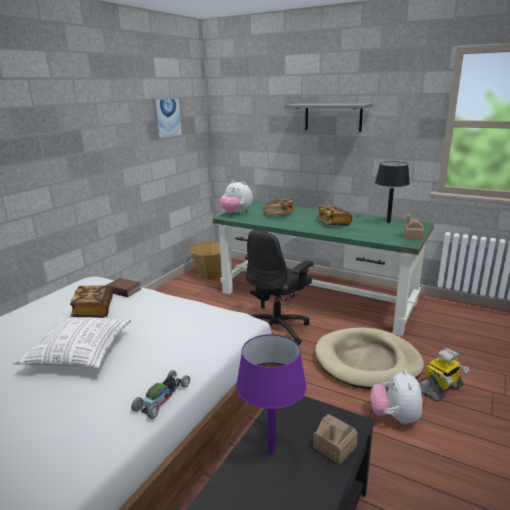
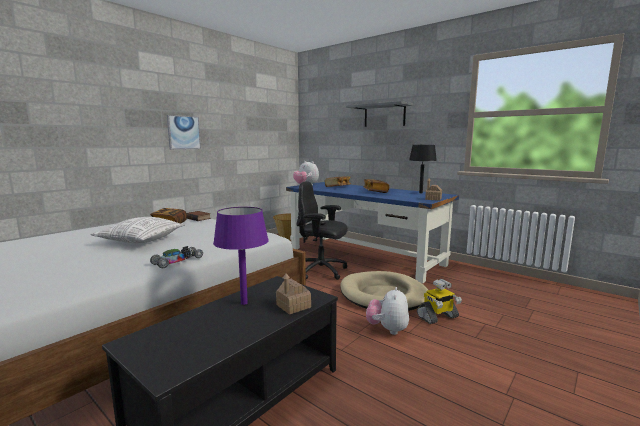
camera: 10 degrees right, 10 degrees down
(167, 117) = (263, 116): picture -> picture (183, 132)
(277, 329) = (321, 271): black office chair -> black office chair turned 60 degrees clockwise
(317, 297) = (364, 256): green desk -> blue desk

